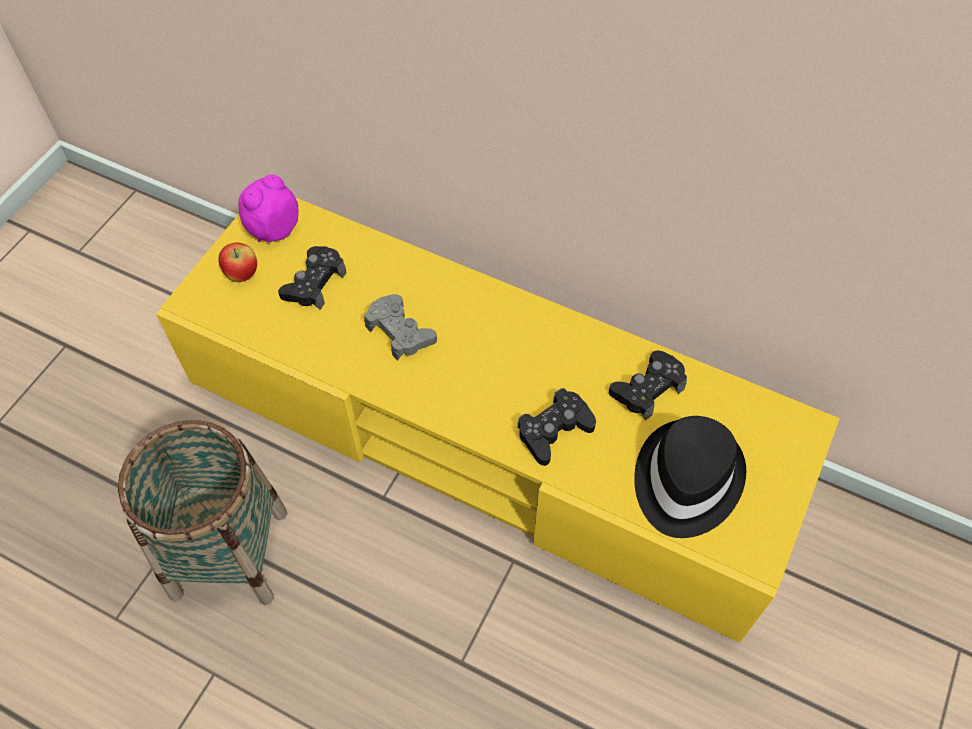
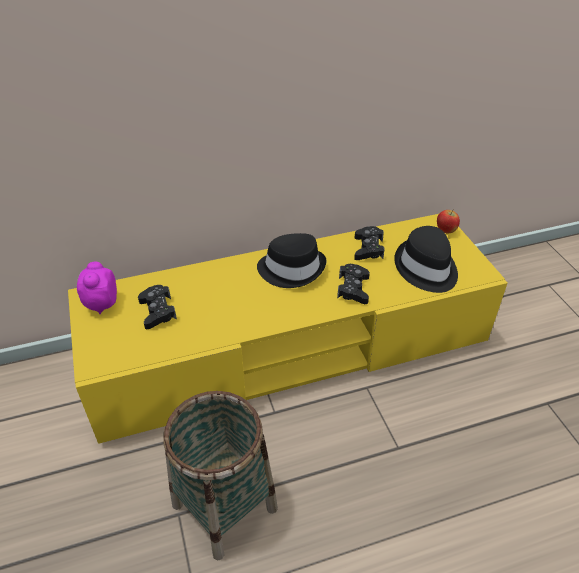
camera: 45 degrees left, 15 degrees down
(242, 274) = (109, 334): apple -> apple (445, 231)
(400, 332) = (231, 301): grey game controller -> none
(516, 342) = (292, 269): none -> black hat

